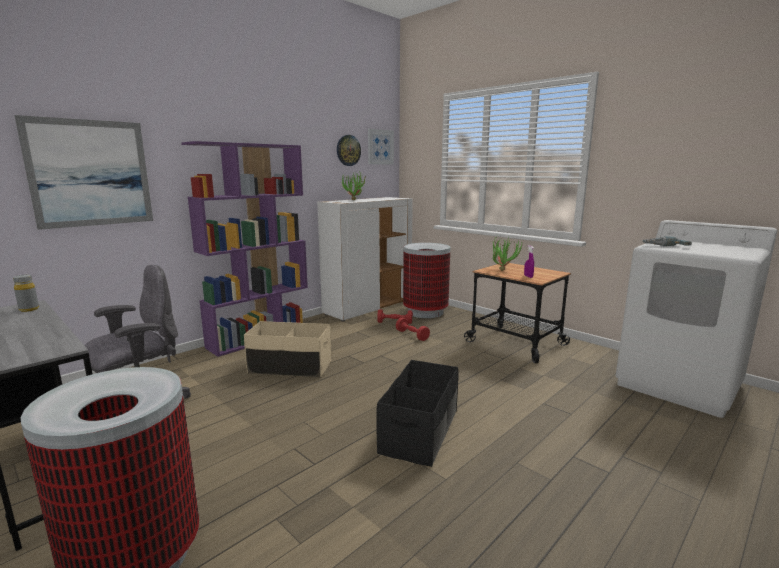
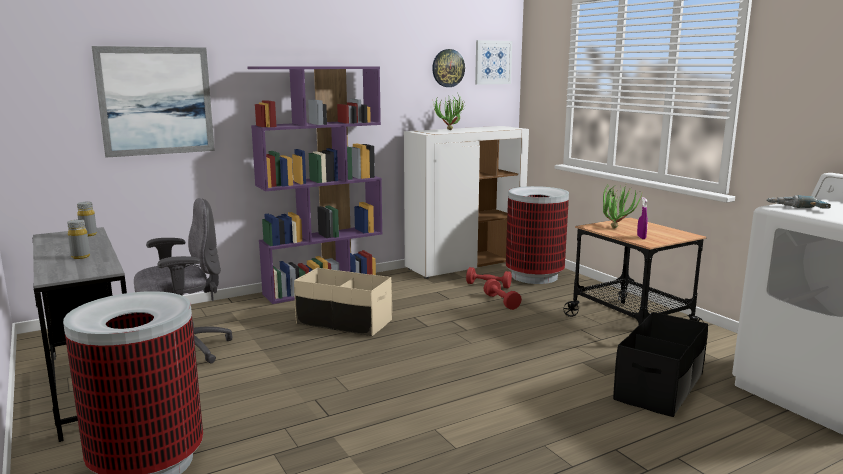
camera: 15 degrees right, 0 degrees up
(26, 335) = (80, 257): none -> grey bottle
(420, 431) = (453, 402): black storage box -> black storage box (660, 387)

